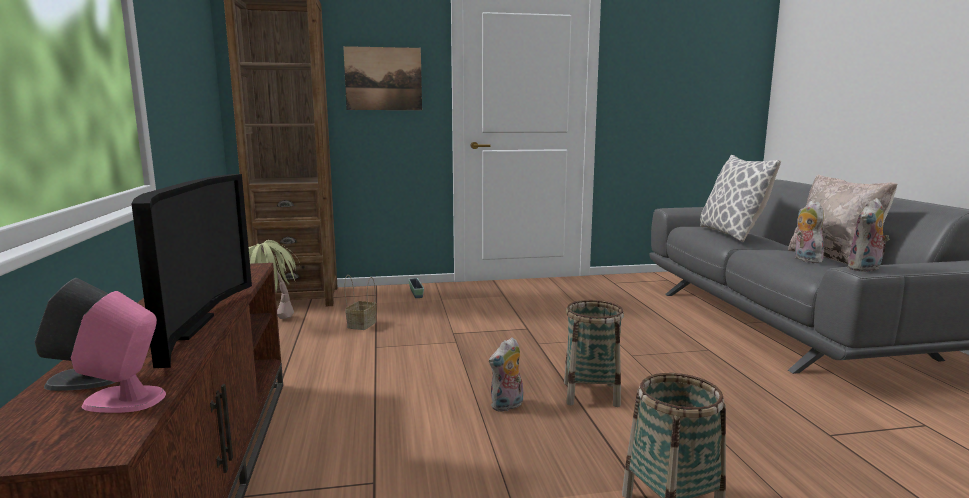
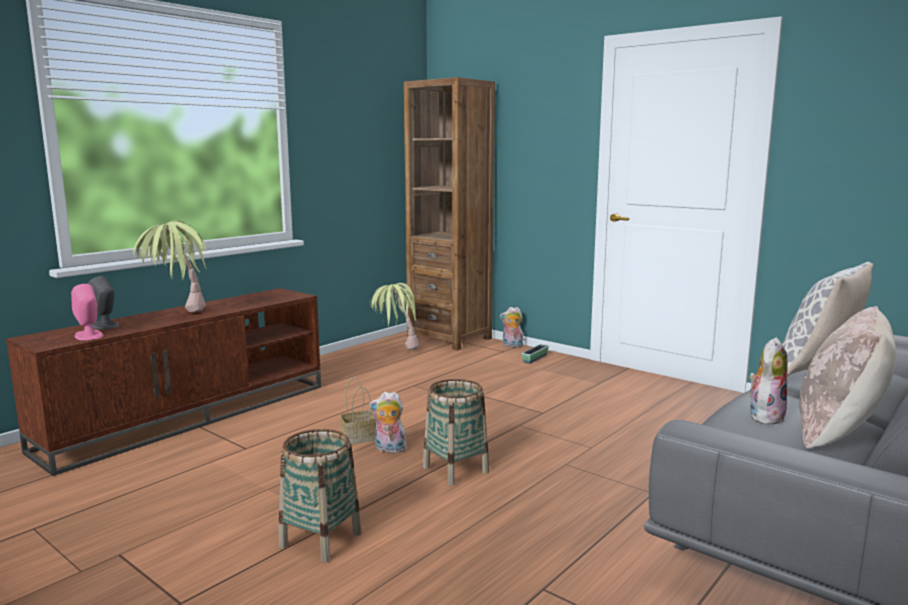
camera: 50 degrees right, 0 degrees up
(180, 328) = (178, 316): television -> potted plant
(361, 324) = (442, 368): basket -> basket (359, 437)
(383, 79) = (539, 147): picture -> none
(865, 269) = (692, 430): plush toy -> plush toy (512, 346)

